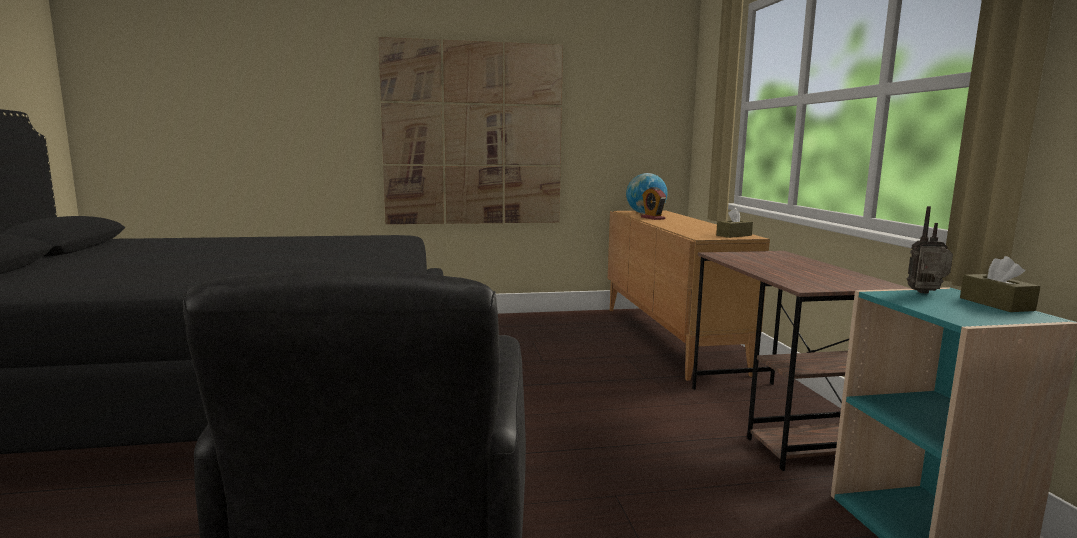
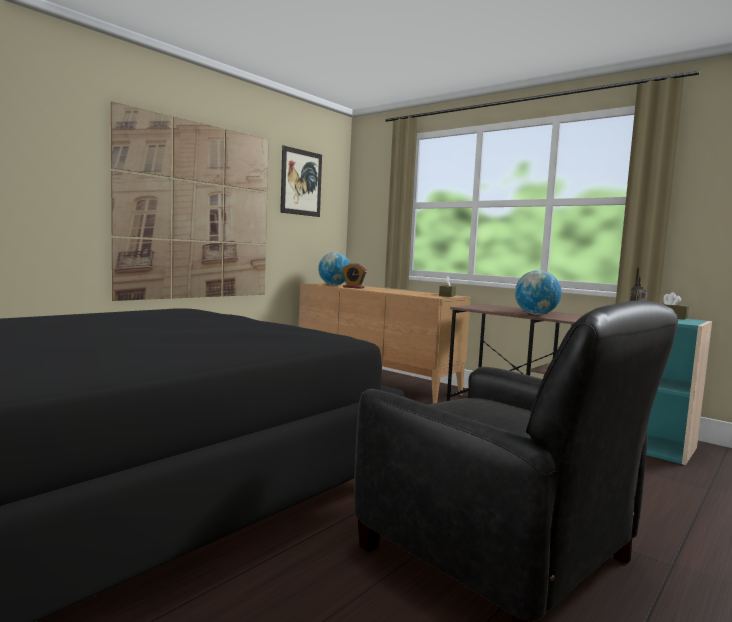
camera: 40 degrees left, 5 degrees down
(614, 89) = (301, 182): none -> picture
(786, 274) = (535, 314): none -> globe

